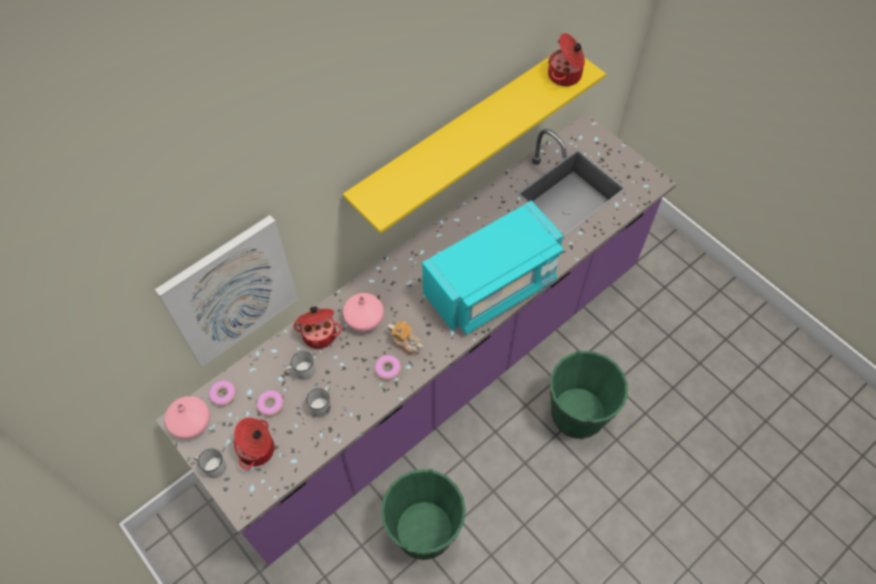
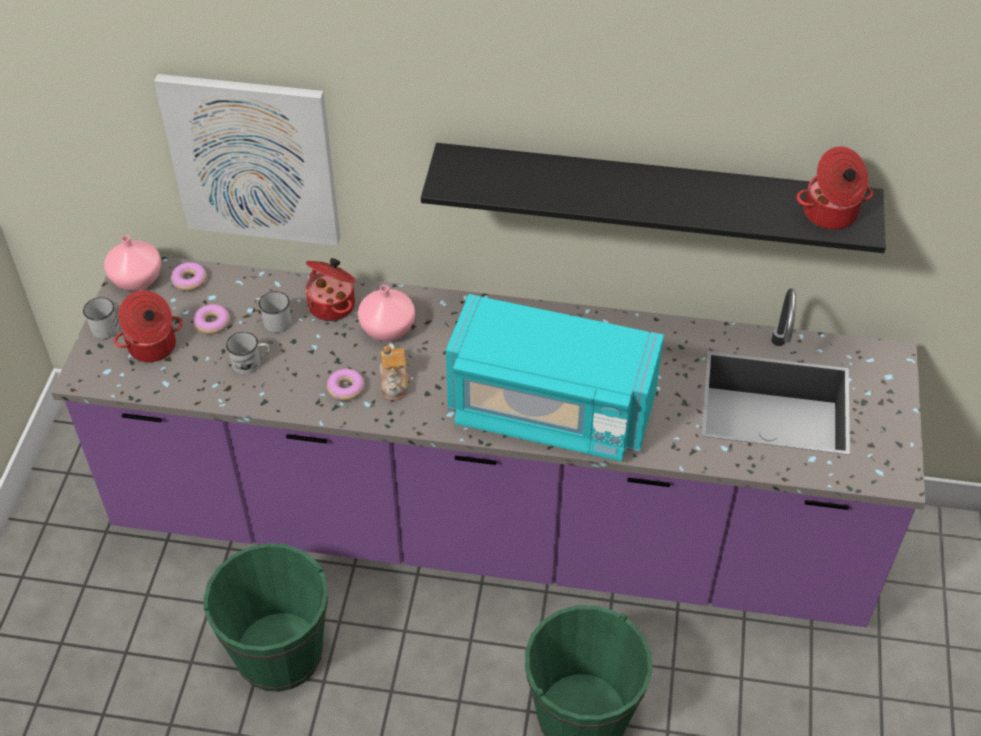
camera: 50 degrees right, 10 degrees down
(461, 132) = (652, 195): yellow shelf -> black shelf

